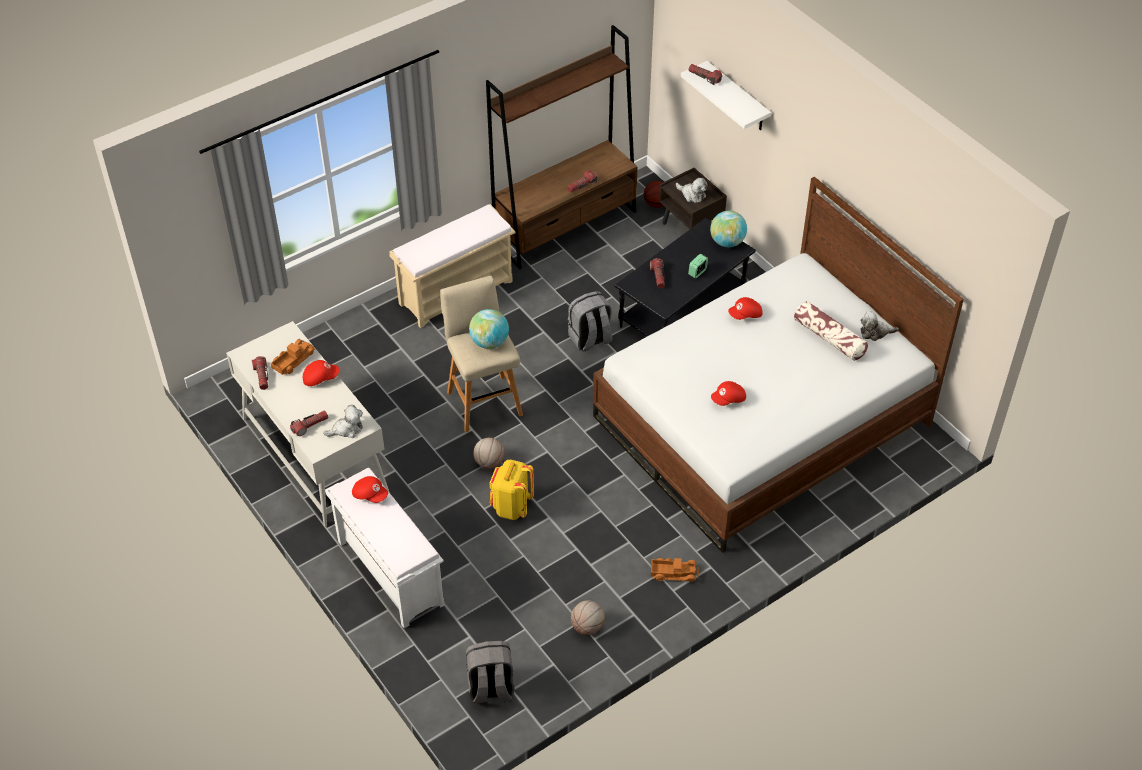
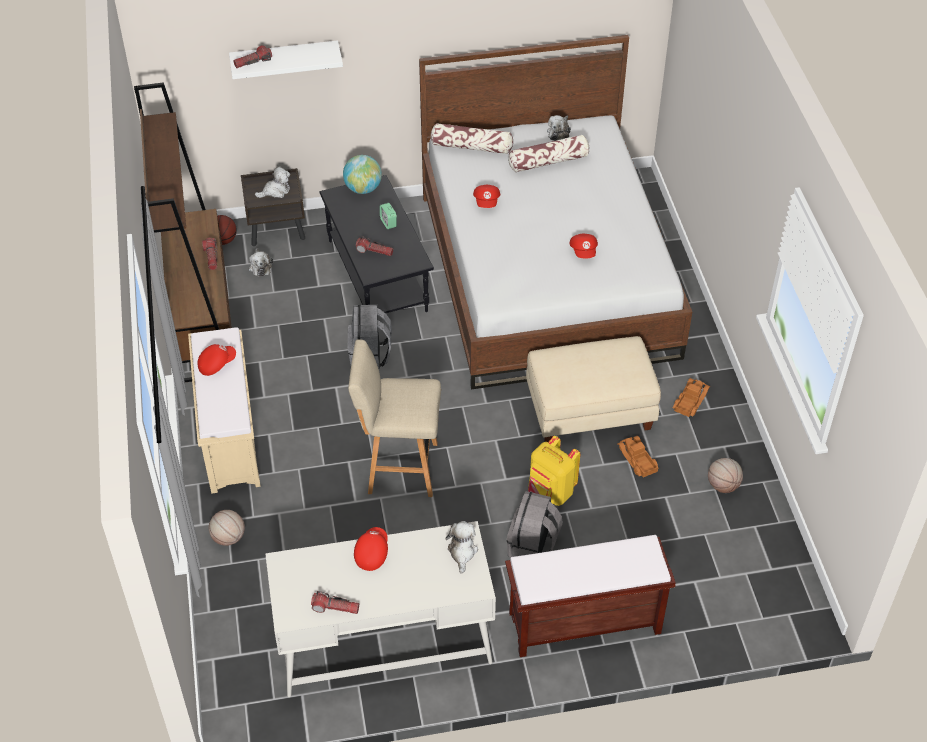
camera: 65 degrees left, 0 degrees up
(293, 360) = (328, 571): toy truck -> toy truck (637, 460)
(310, 426) = (438, 584): flashlight -> none
(370, 494) = (550, 567): red cap -> red cap (216, 364)
(389, 572) = (583, 624): white bench -> brown bench
(489, 342) = (406, 393): globe -> none
(489, 462) = (483, 491): basketball -> basketball (228, 538)
(491, 688) = (763, 585): grey backpack -> grey backpack (532, 546)
(619, 503) = (590, 409): none -> beige ottoman
(643, 236) = (260, 266): none -> plush toy
(809, 281) = (472, 147): none -> pillow

